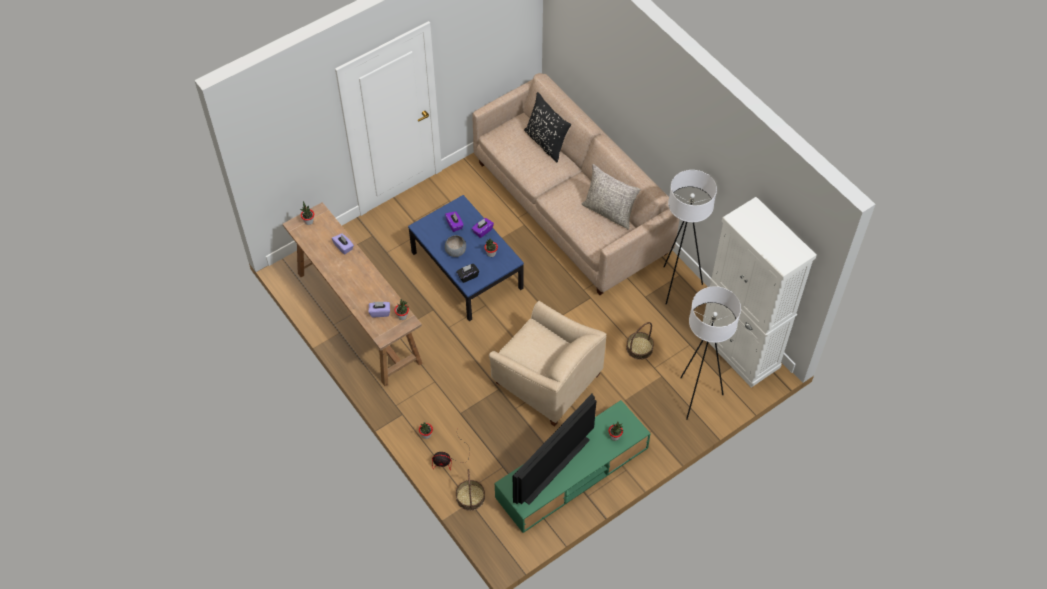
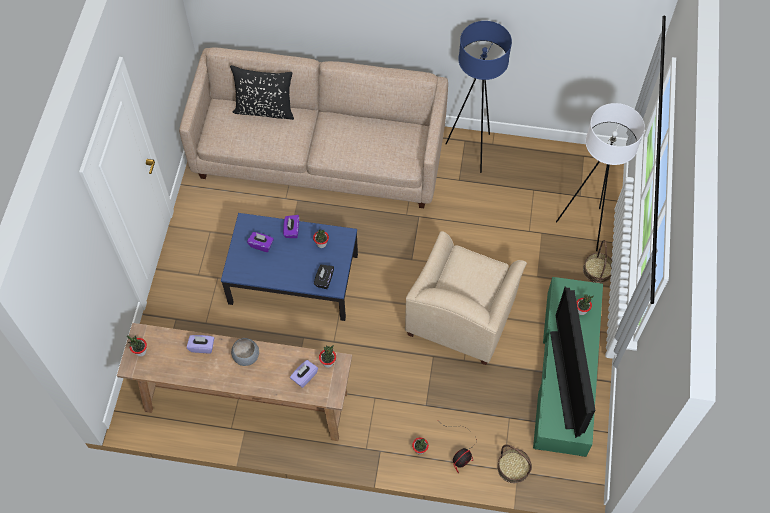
camera: 45 degrees left, 5 degrees up
(455, 251) = (289, 268): grey bowl -> grey bowl (246, 356)
(546, 380) = (461, 314): beige armchair -> beige armchair turned 120 degrees clockwise
(609, 212) = (383, 127): grey pillow -> none
(639, 348) = (501, 225): basket -> basket (597, 270)
(677, 285) = (472, 150): white floor lamp -> blue floor lamp
(739, 350) = (572, 163): white cabinet -> none

